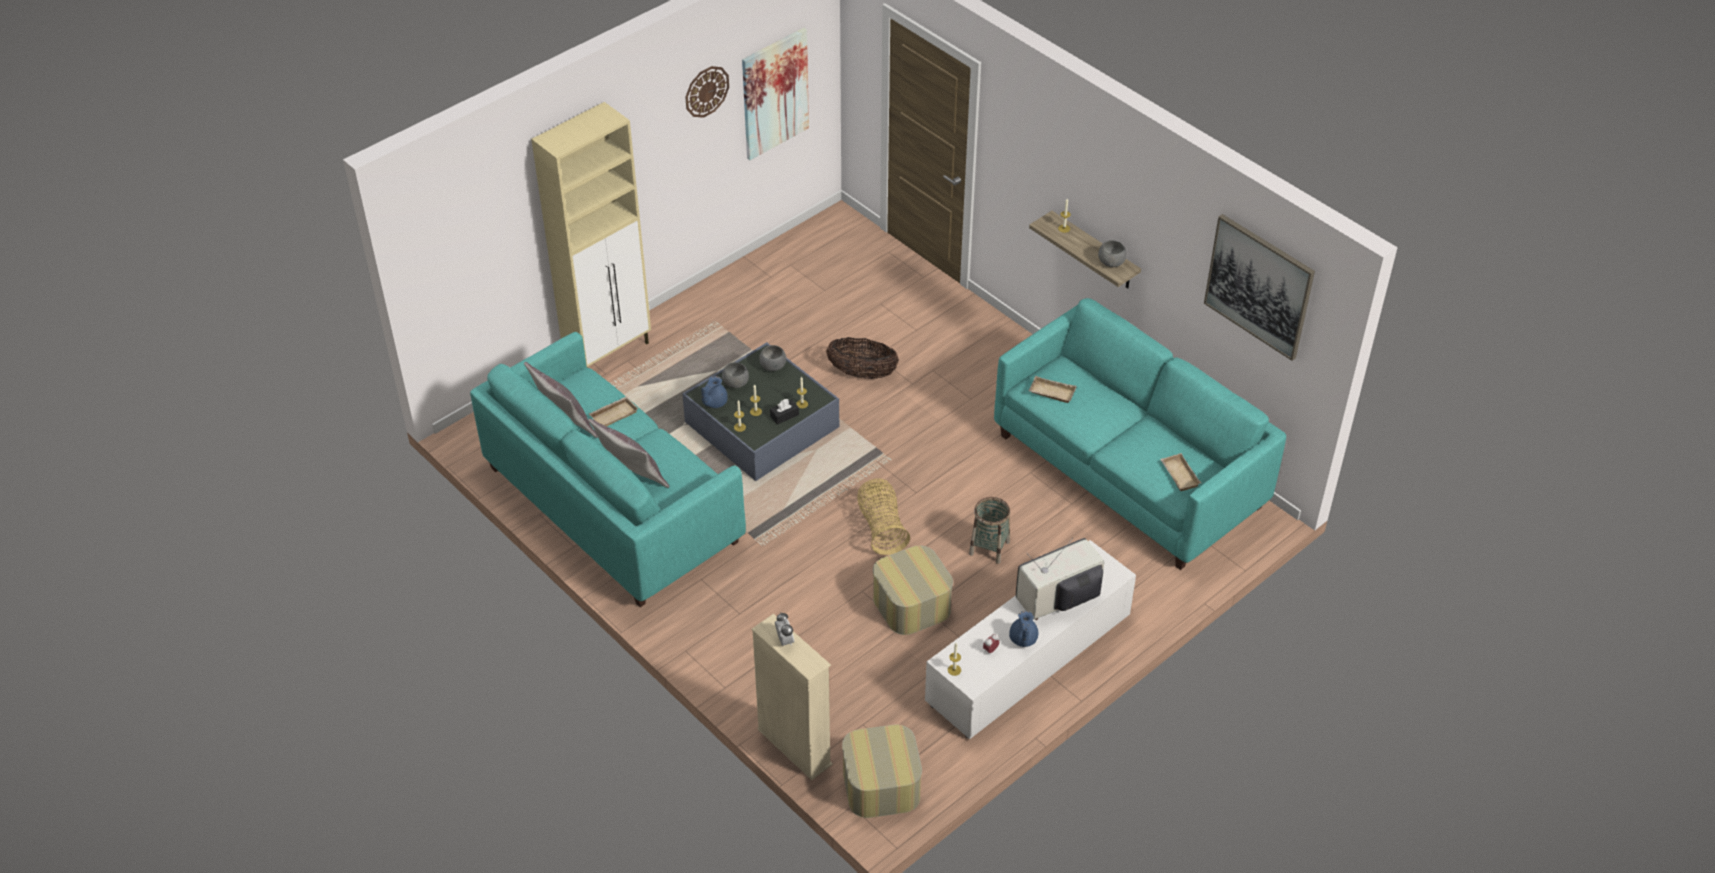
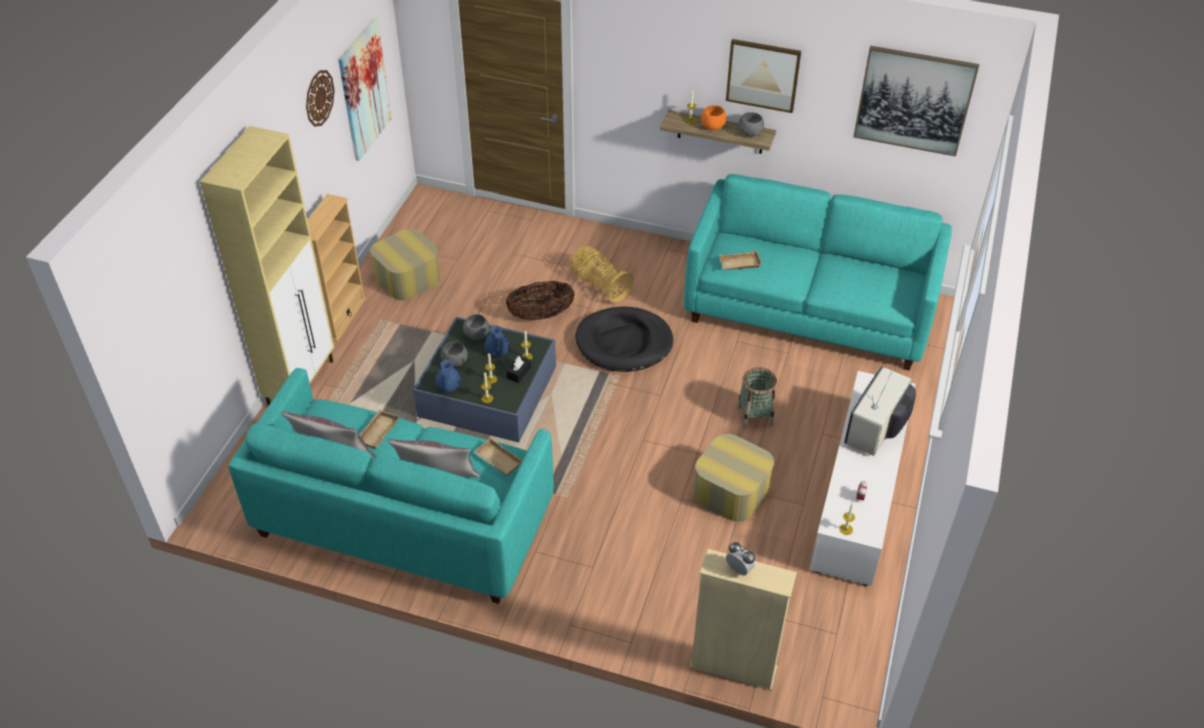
camera: 30 degrees left, 0 degrees up
(683, 305) = (341, 317): none -> beige bookcase
(881, 785) = (831, 664): ottoman -> ottoman (407, 278)
(882, 527) = (656, 436): basket -> basket (599, 284)
(919, 430) = (624, 343): none -> black dog bed
(1023, 639) = (877, 476): blue teapot -> blue teapot (497, 351)
(1080, 243) = (713, 127): none -> orange bowl
(1132, 207) = (763, 75): none -> picture
(1178, 475) = (887, 290): beige tray -> beige tray (497, 460)

